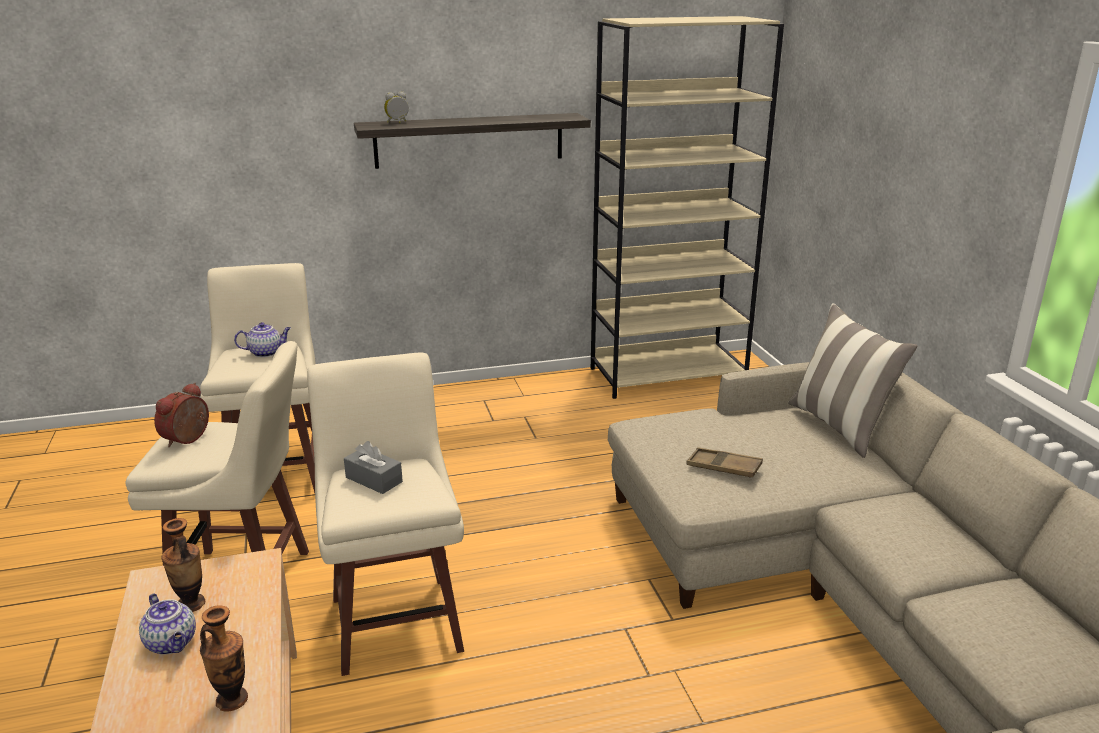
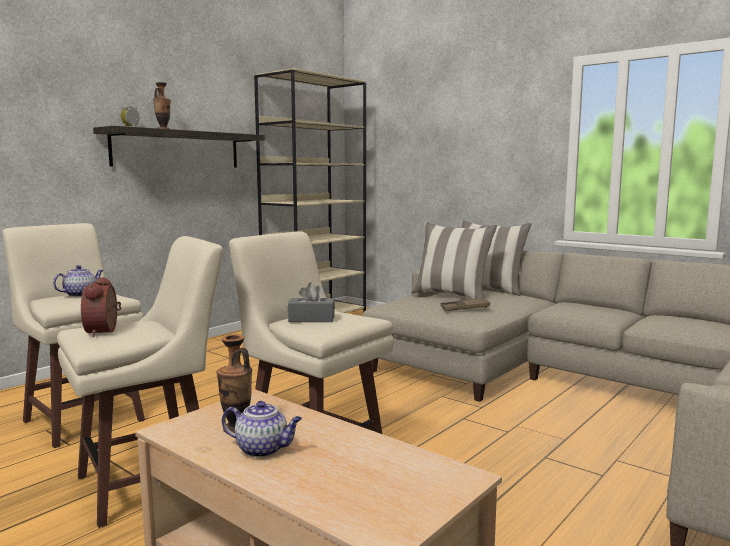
camera: 35 degrees left, 15 degrees down
(232, 700) = (377, 455): vase -> vase (163, 129)
(752, 430) = (451, 296): none -> pillow

